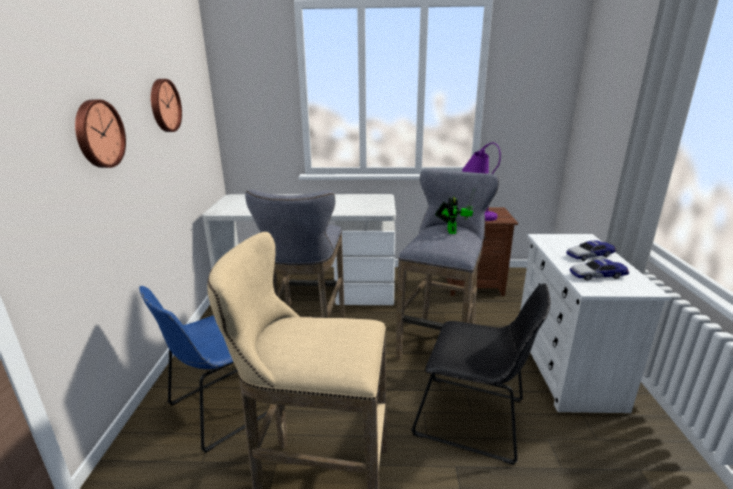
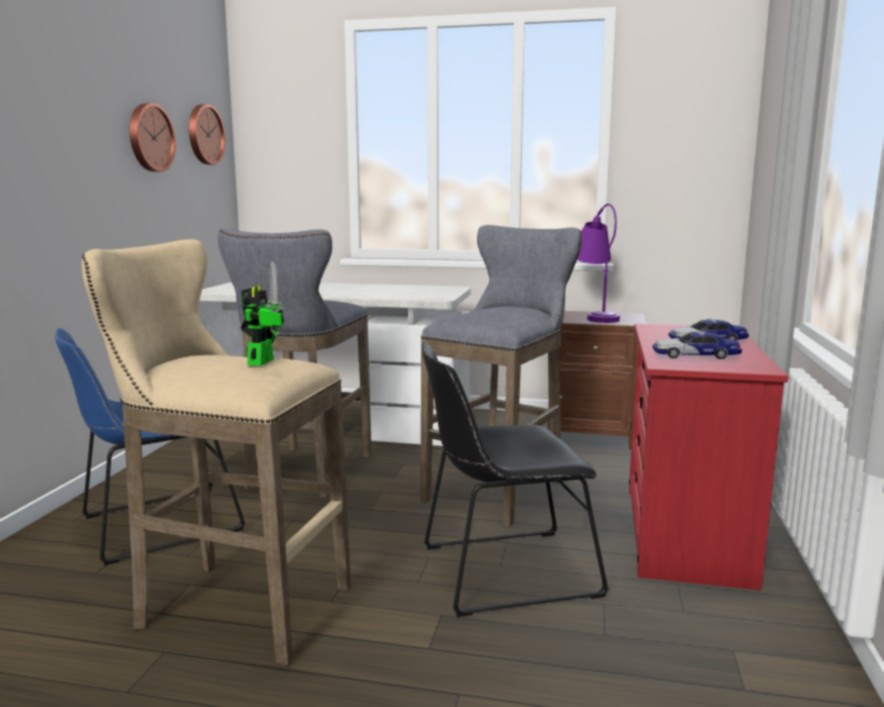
camera: 10 degrees right, 10 degrees down
(98, 134) = (44, 144): wall clock -> wall clock (204, 134)
(451, 230) = (511, 308): toy robot -> toy robot (263, 361)
(475, 419) = (501, 571): black chair -> black chair turned 135 degrees clockwise
(566, 368) = (685, 533): white dresser -> red dresser

